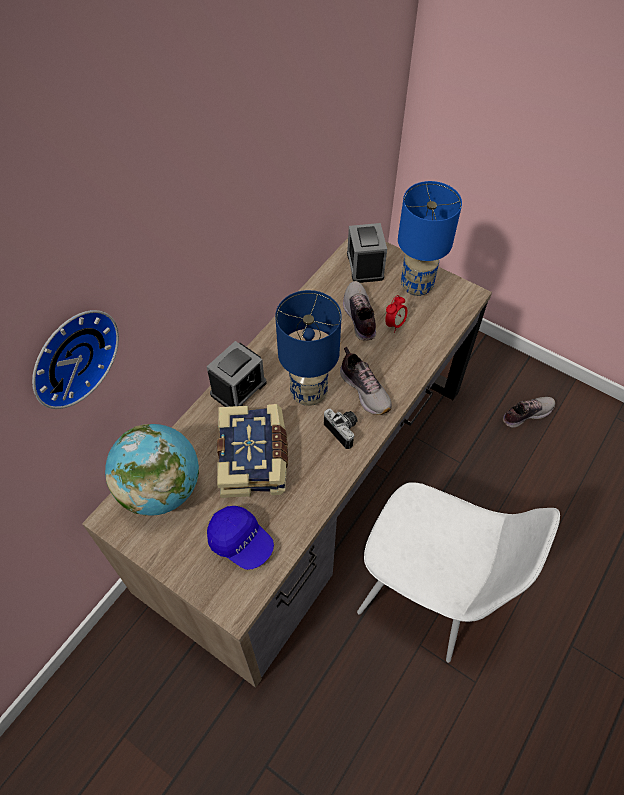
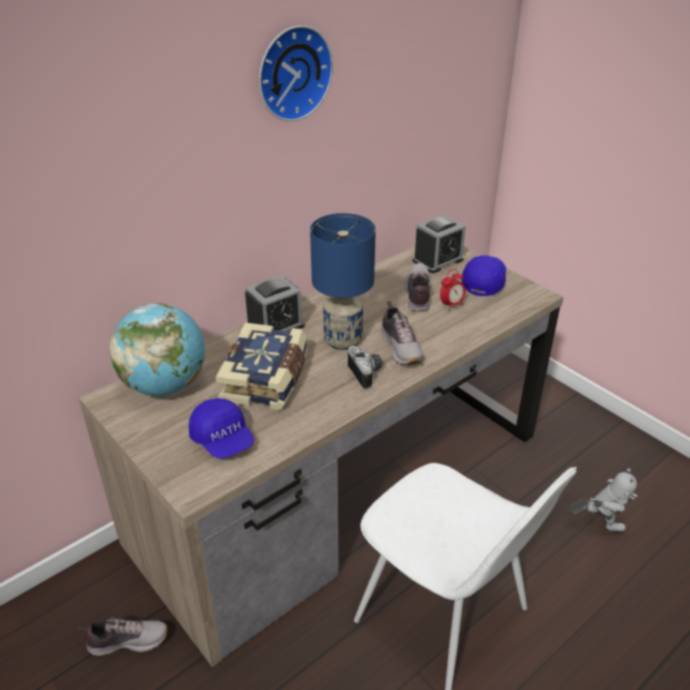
camera: 15 degrees right, 20 degrees down
(70, 355) = (104, 190): wall clock -> wall clock (292, 72)
(365, 265) = (438, 260): alarm clock -> alarm clock turned 135 degrees counterclockwise
(416, 286) = (484, 281): blue table lamp -> blue cap
(526, 414) = (607, 471): shoe -> shoe (127, 640)
(530, 470) = (599, 525): none -> toy robot

